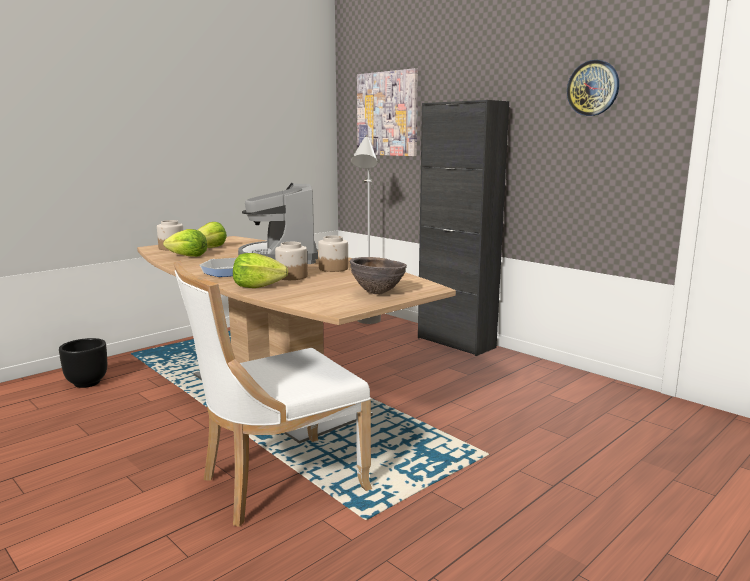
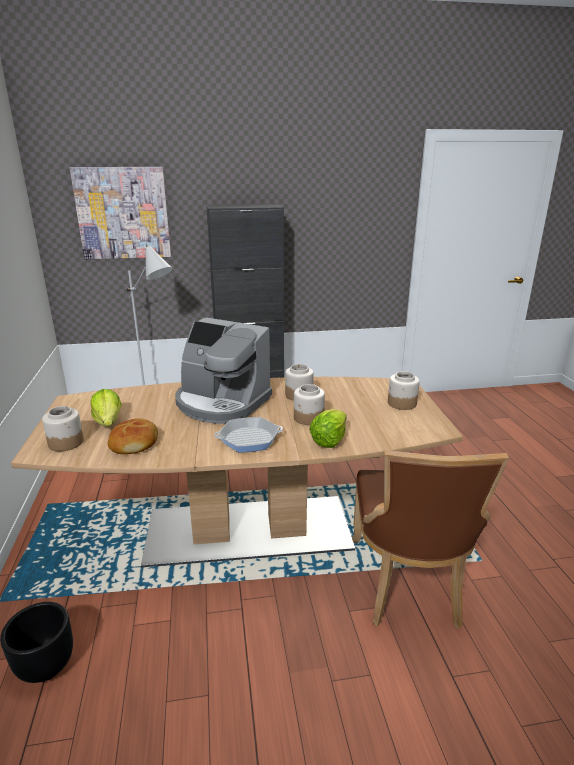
camera: 55 degrees left, 10 degrees up
(187, 256) = (134, 443): lettuce -> bread
(277, 483) = (407, 584): white chair -> brown chair
(378, 293) = (401, 403): brown bowl -> jar
(593, 88) = (348, 195): wall clock -> none

